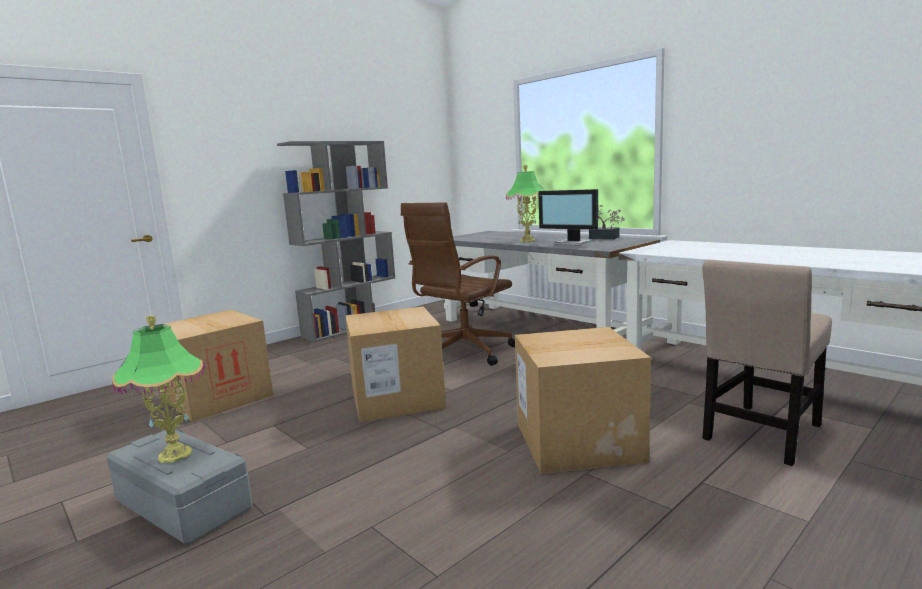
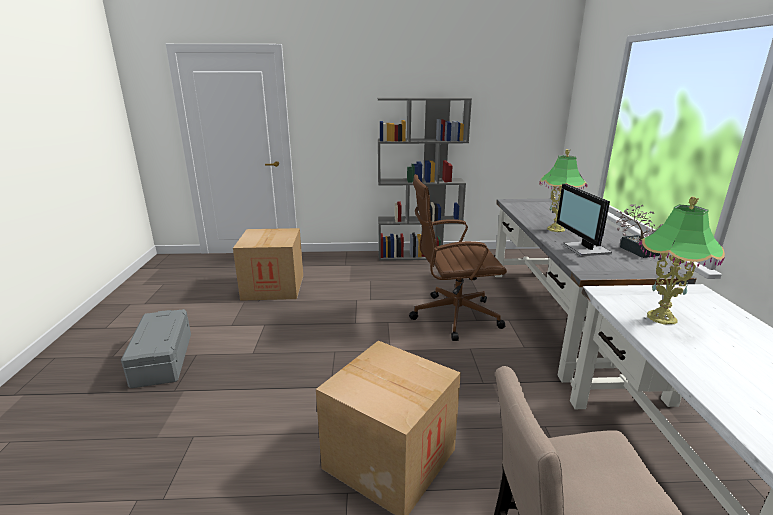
camera: 40 degrees right, 10 degrees up
(174, 455) = (154, 331): table lamp -> table lamp (661, 318)
(397, 398) = (348, 339): cardboard box -> none

